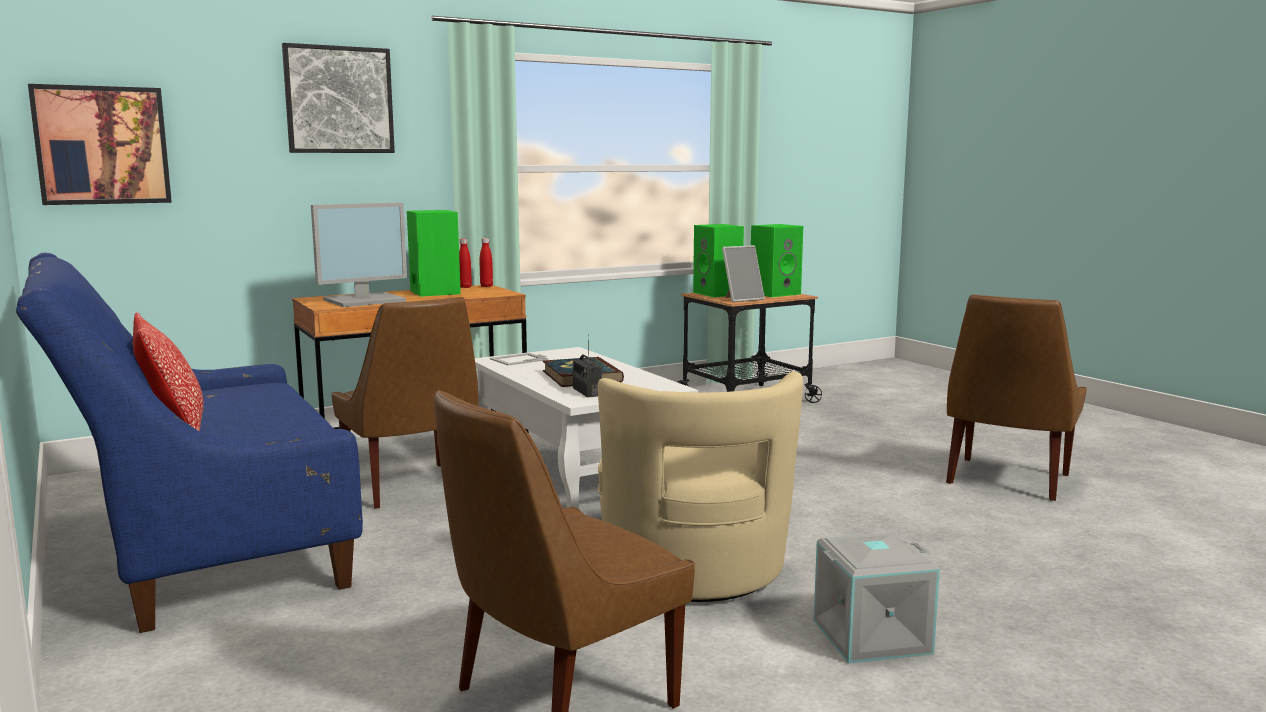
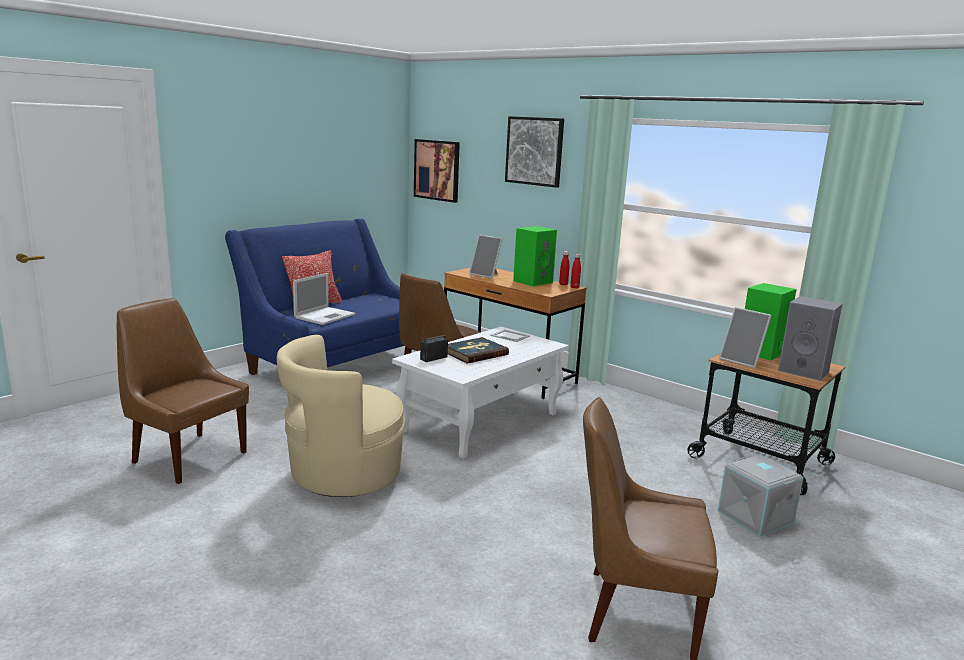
camera: 70 degrees right, 5 degrees up
(273, 428) = (325, 316): none -> laptop
(365, 300) = (486, 275): monitor -> picture frame
(775, 293) = (805, 371): green speaker -> grey speaker
(871, 637) = (257, 536): grey storage box -> grey storage box (754, 517)

